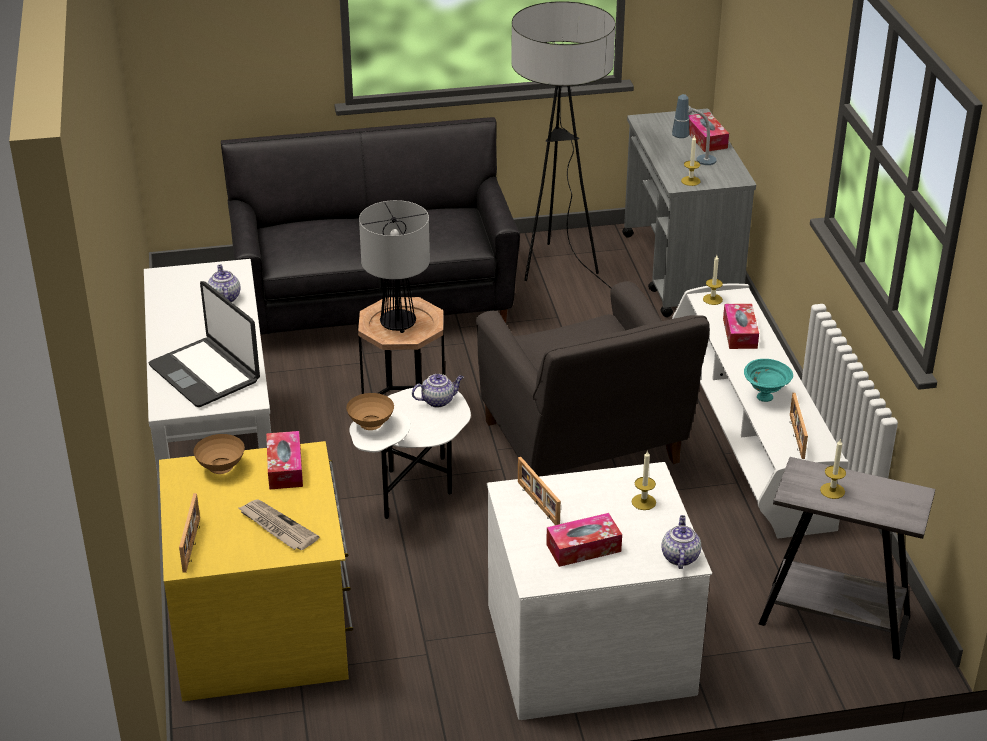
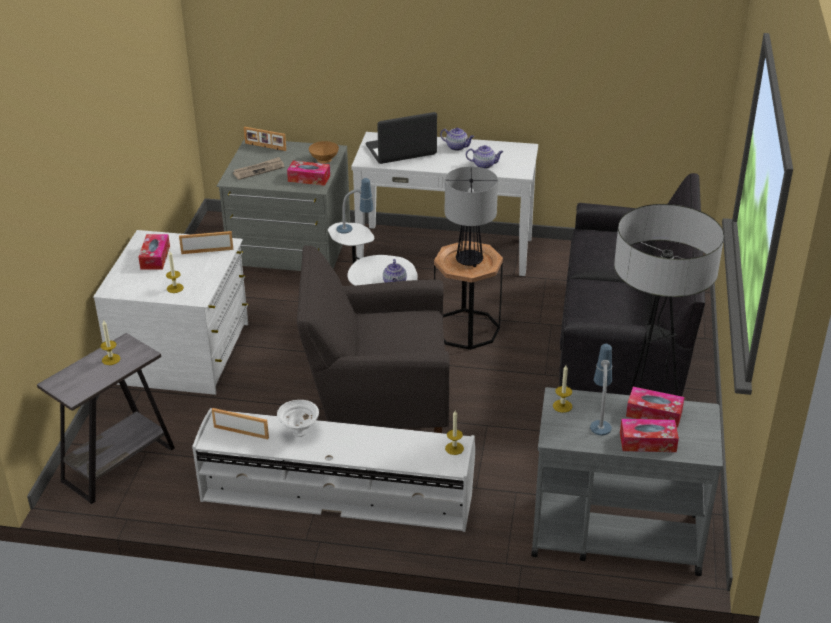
camera: 110 degrees right, 0 degrees up
(263, 627) = (290, 246): yellow dresser -> grey dresser
(371, 424) = (355, 230): brown bowl -> table lamp
(679, 556) = (116, 288): teapot -> teapot (457, 147)
(740, 333) = (394, 447): tissue box -> tissue box (654, 413)
(765, 396) = (300, 433): turquoise bowl -> white bowl

